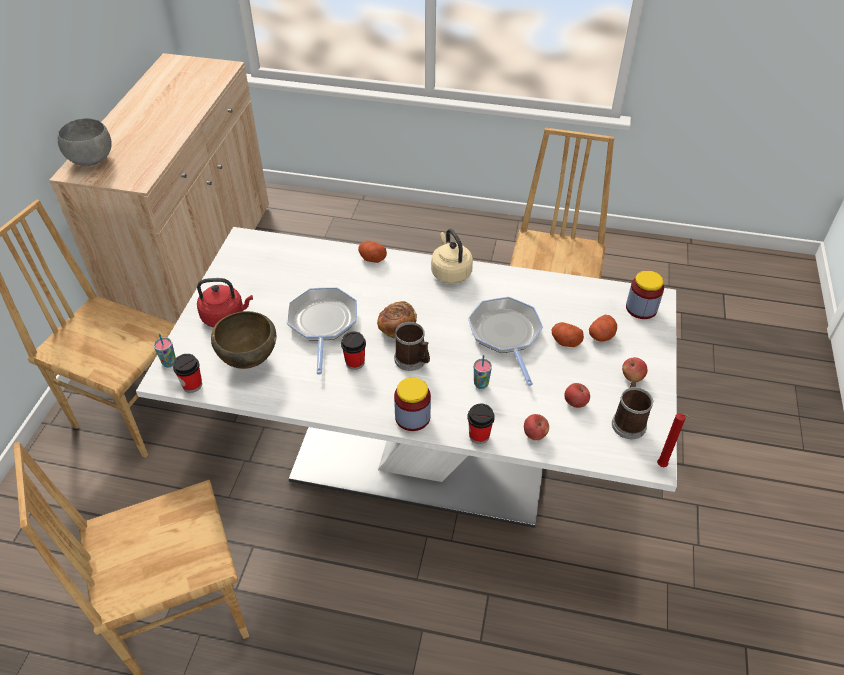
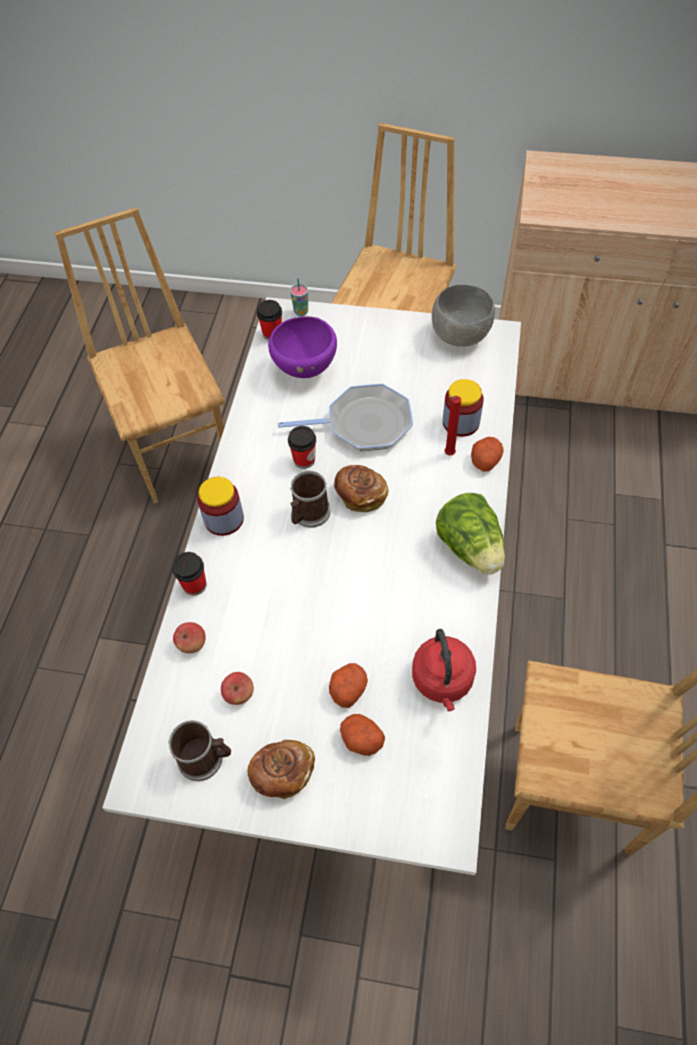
camera: 90 degrees right, 10 degrees up
(91, 159) = (570, 169): grey bowl -> grey bowl (461, 335)
(226, 317) = (368, 341): red kettle -> red kettle (443, 681)
(248, 360) = (305, 370): brown bowl -> purple bowl
(450, 272) = (470, 548): beige kettle -> lettuce
(481, 384) = (271, 586): cup -> none
(506, 334) = (356, 615): frying pan -> none
(632, 377) = (282, 774): apple -> bread
(641, 308) = (423, 806): jar -> jar (461, 422)
(662, 466) = (132, 793): red candle -> red candle (448, 454)

